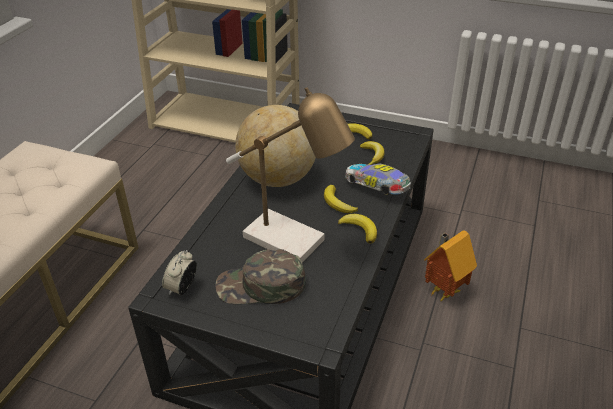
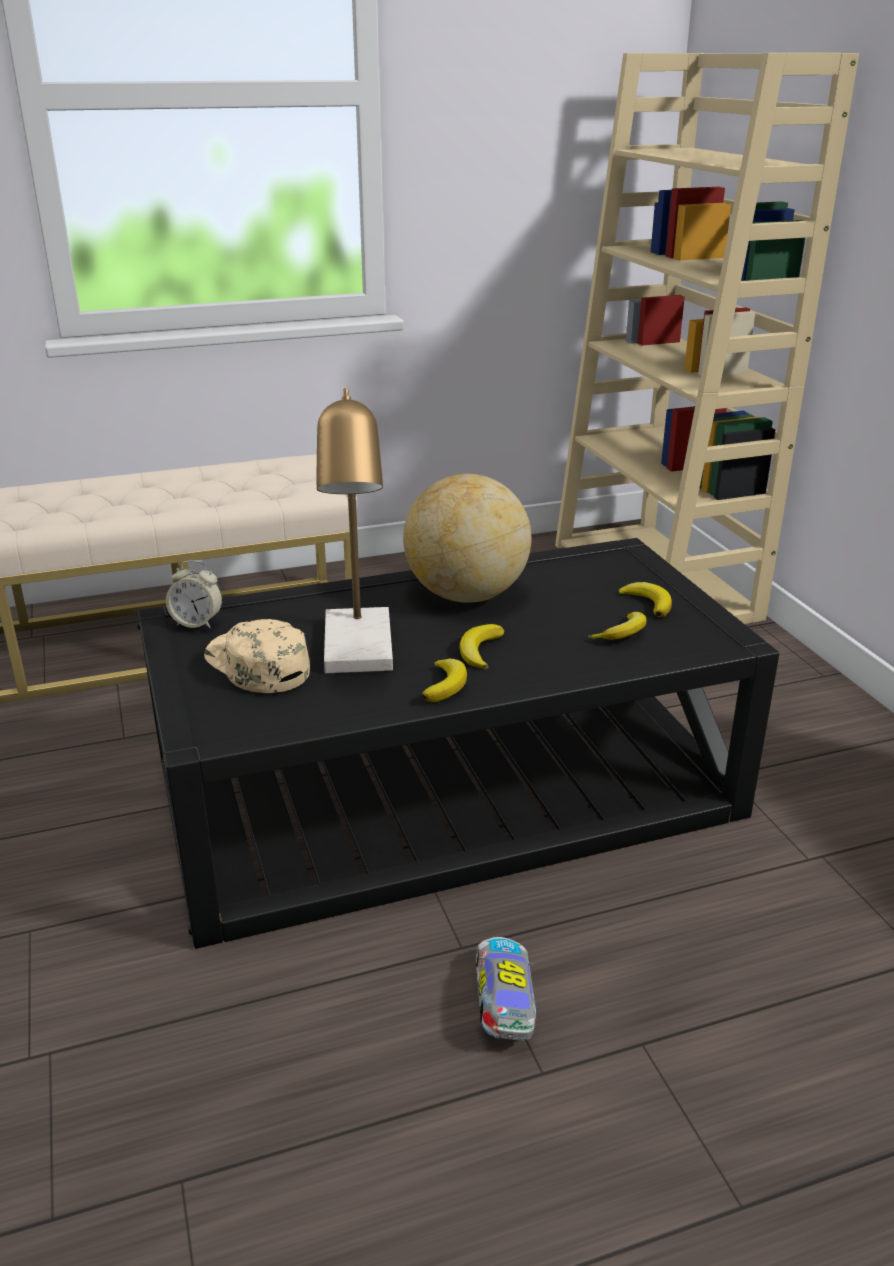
camera: 50 degrees right, 10 degrees down
(182, 288) = (197, 623): alarm clock -> alarm clock turned 150 degrees counterclockwise
(261, 286) = (256, 665): green cap -> beige cap
(377, 188) = (554, 663): toy car -> toy car (505, 1004)
(442, 291) = (607, 917): toy house -> none

